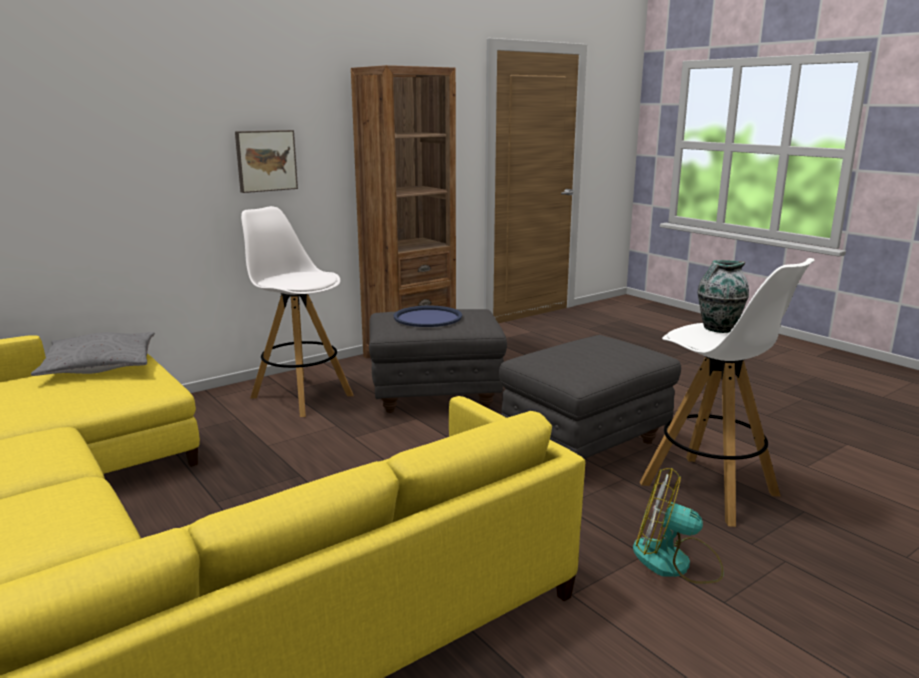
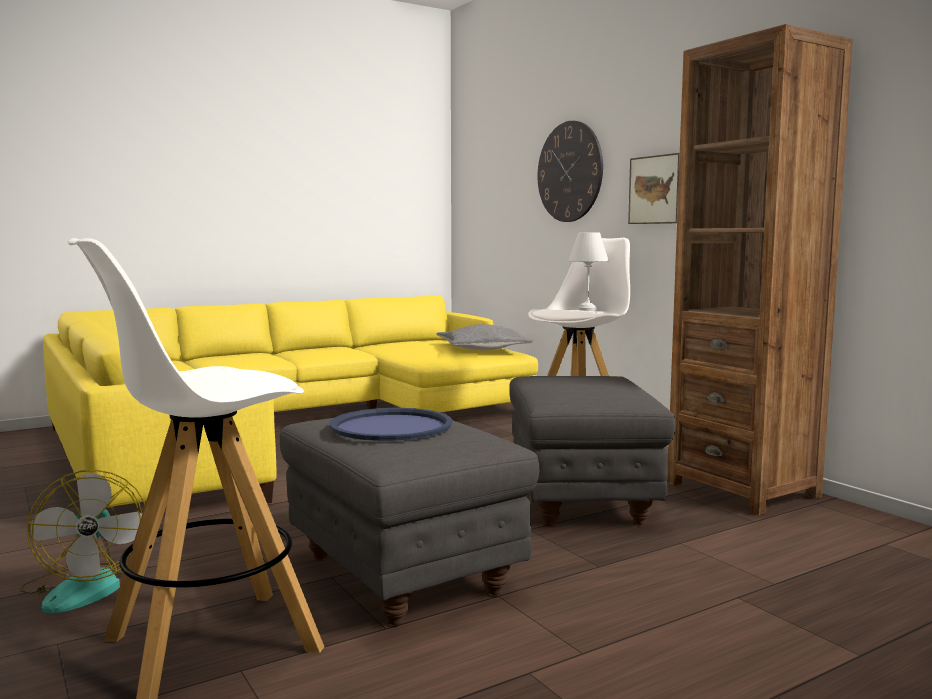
camera: 95 degrees right, 10 degrees down
(133, 139) = (569, 172): none -> wall clock
(285, 275) = (588, 309): none -> white table lamp
(427, 318) = (584, 383): blue tray -> blue tray (391, 426)
(675, 562) = (84, 587): fan -> fan turned 135 degrees clockwise
(718, 328) = (235, 378): vase -> none

